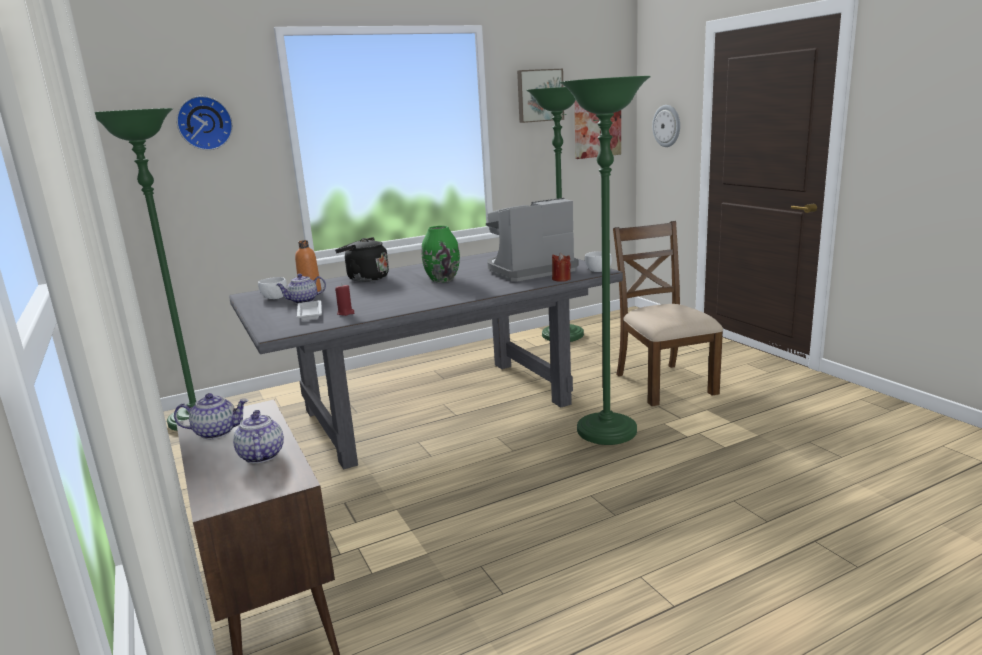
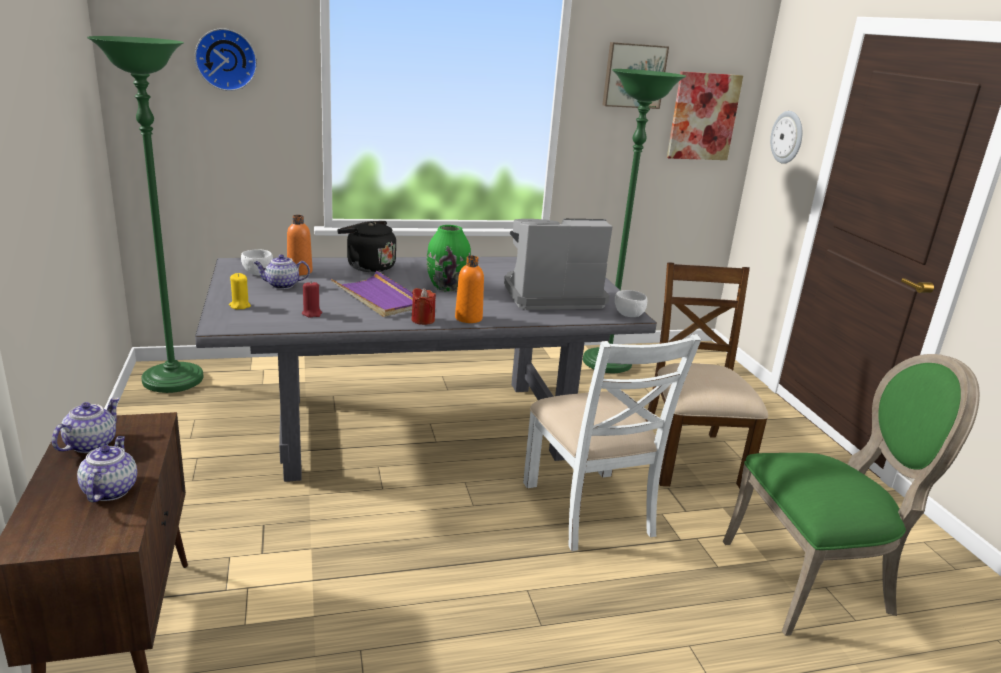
camera: 10 degrees right, 5 degrees up
(217, 432) = (91, 444): teapot -> teapot turned 75 degrees counterclockwise
(279, 319) = (240, 306): none -> yellow candle
(310, 313) = (276, 304): white tray -> none
(392, 294) = (379, 297): none -> purple tray
(476, 294) = (468, 318): none -> orange bottle
(561, 279) = (577, 318): red candle -> red candle (423, 320)
(606, 432) = (589, 509): green floor lamp -> white chair
(799, 440) = (815, 581): none -> green chair

